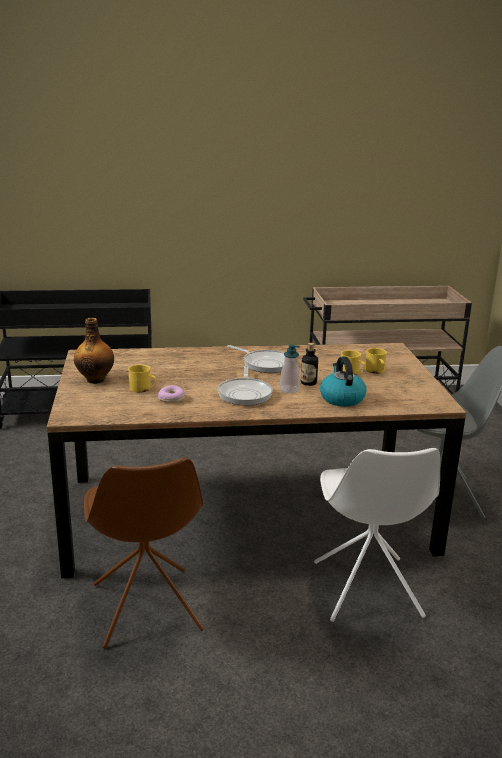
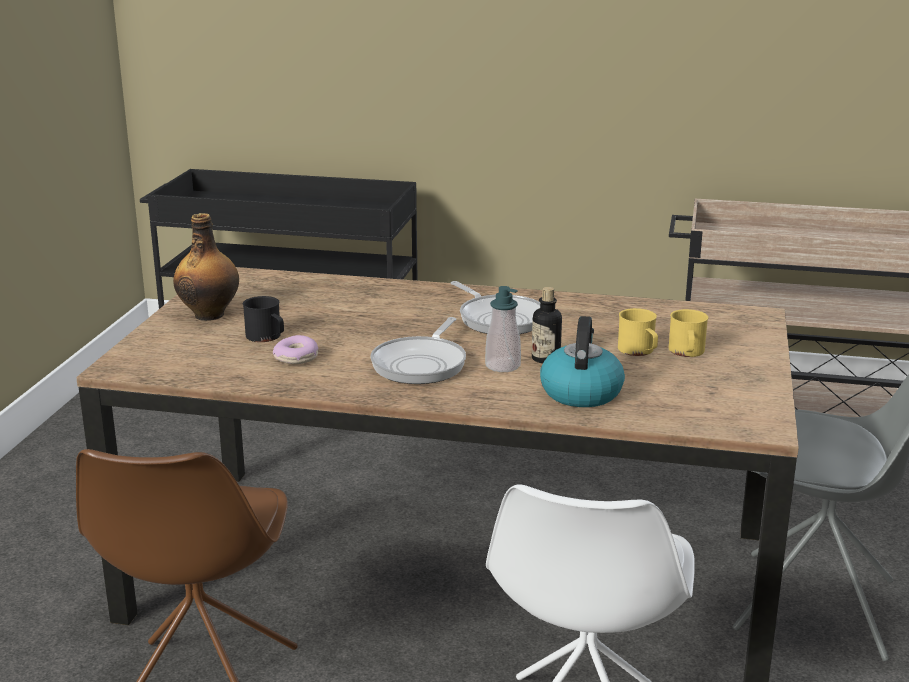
camera: 20 degrees right, 0 degrees up
(143, 389) = (267, 337): yellow mug -> black mug

